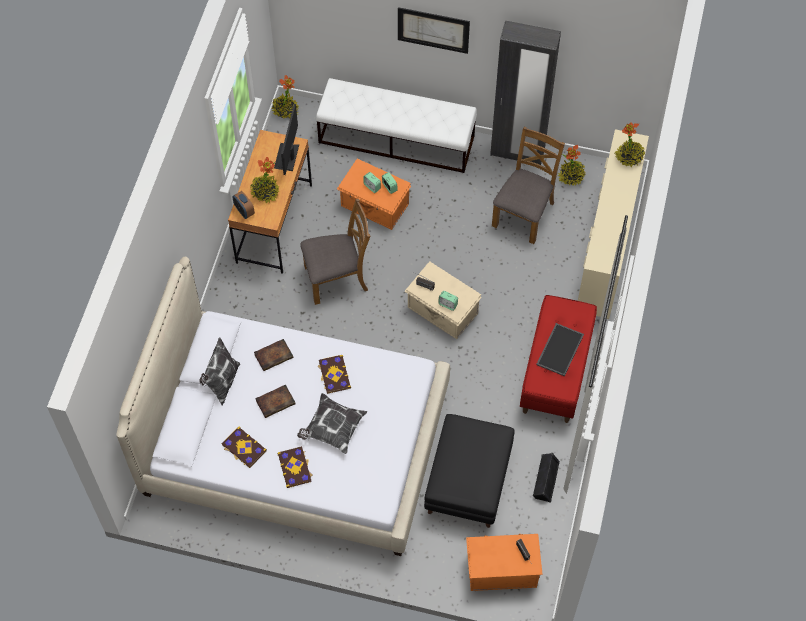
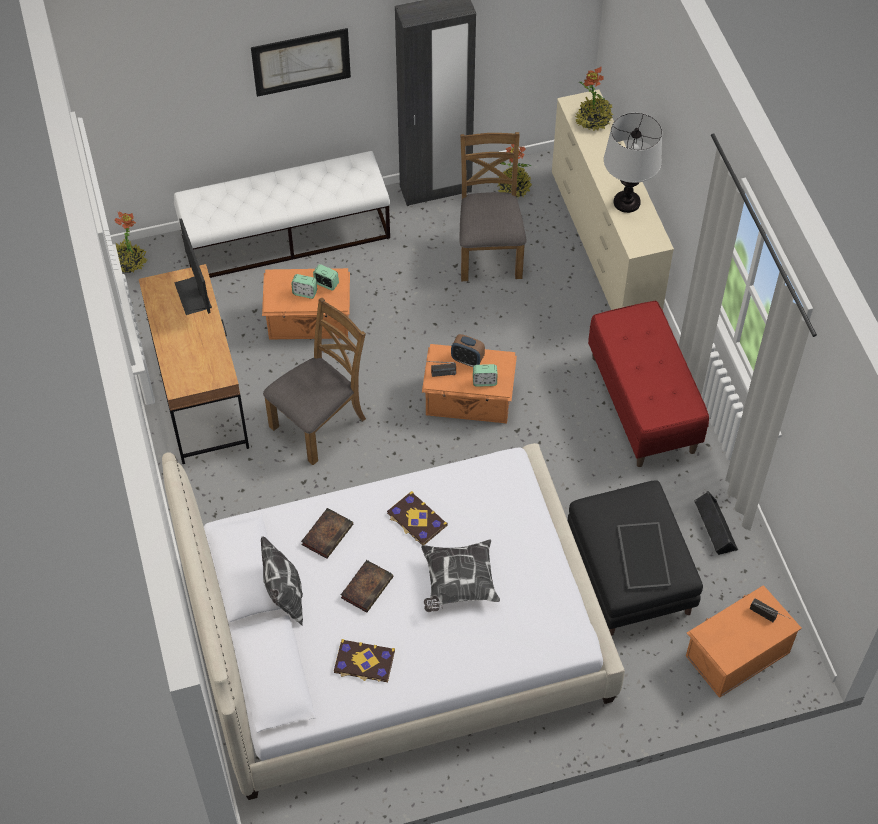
camera: 30 degrees left, 5 degrees down
(244, 211) = (182, 380): alarm clock -> alarm clock (467, 360)
(265, 192) = (193, 347): potted plant -> none
(295, 467) = (444, 652): book -> none
(442, 311) = (469, 400): beige storage box -> orange storage box
(559, 349) = (650, 366): tray -> tray (642, 555)
(610, 227) = (626, 202): none -> table lamp

